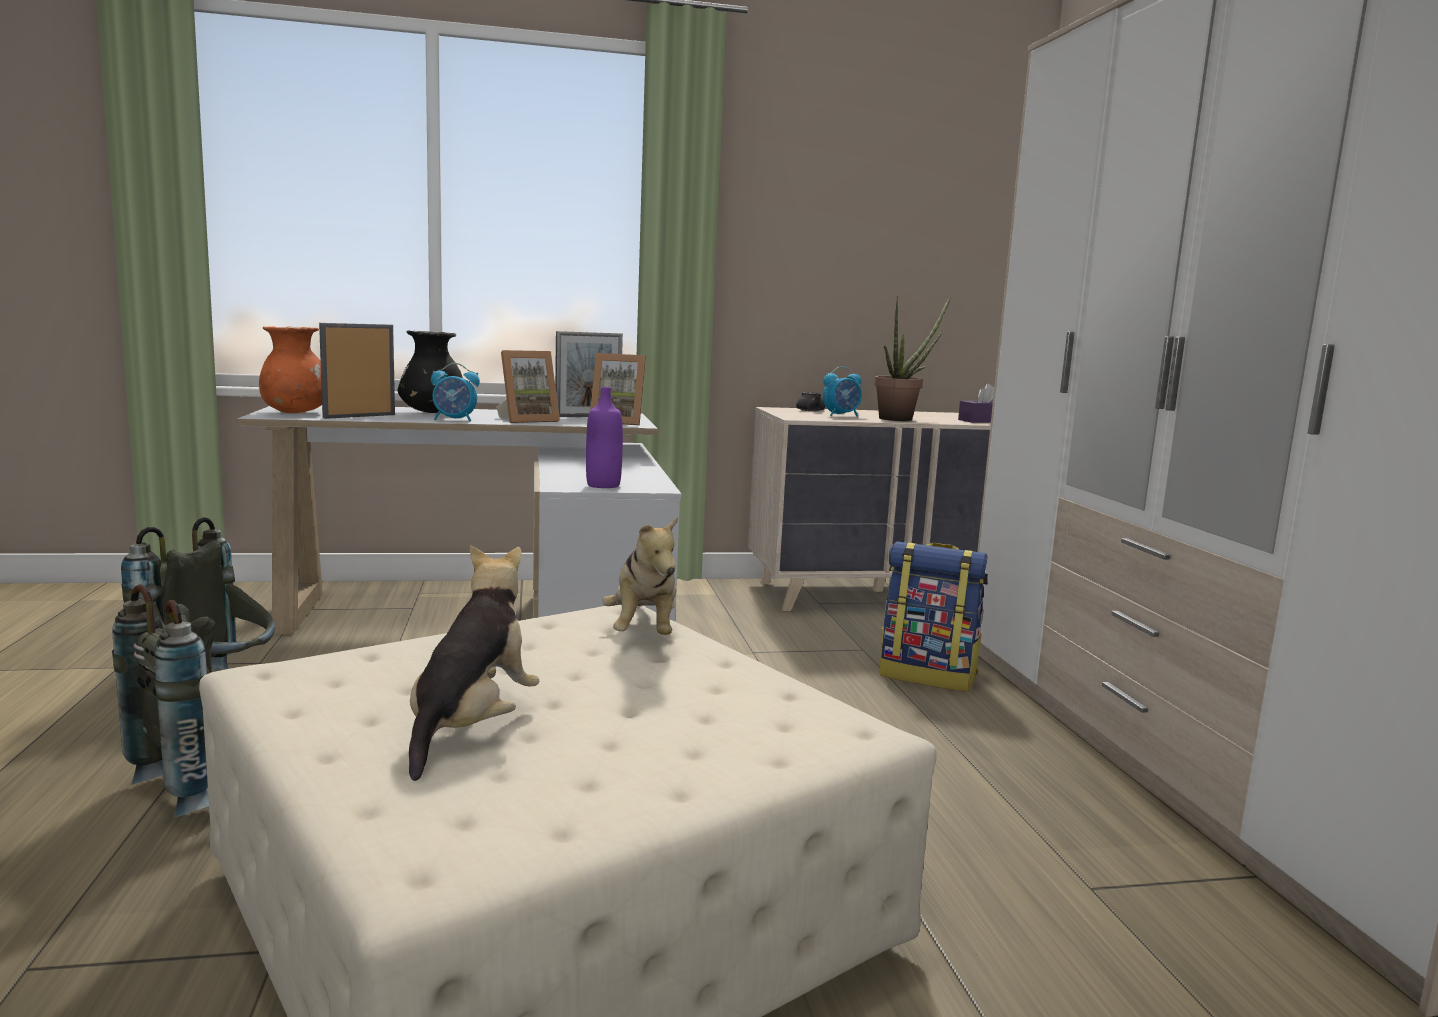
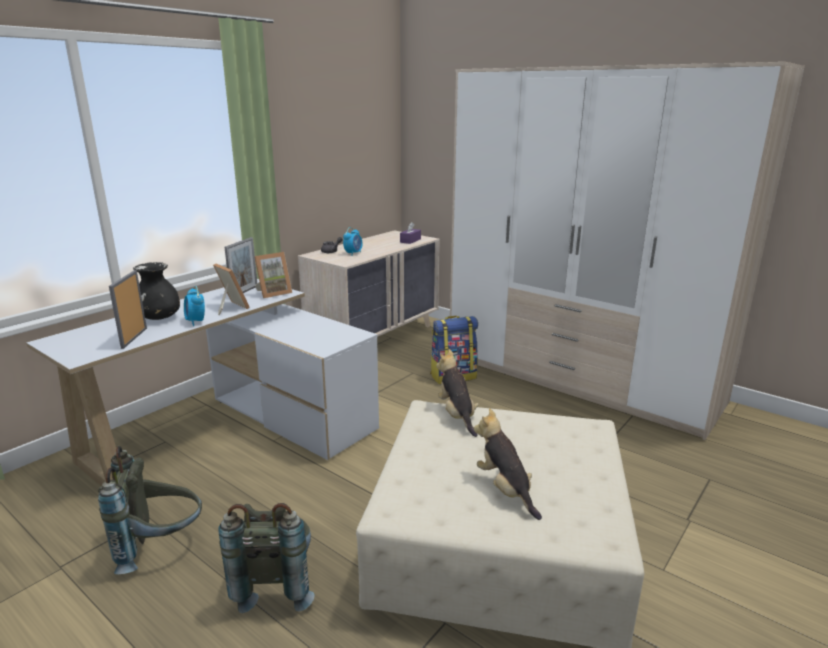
camera: 40 degrees left, 10 degrees up
(296, 413) = (84, 349): orange vase -> none
(454, 420) = (196, 321): alarm clock -> alarm clock turned 105 degrees clockwise
(527, 420) = (230, 307): picture frame -> picture frame turned 60 degrees counterclockwise
(603, 485) = (336, 341): purple bottle -> none
(644, 631) = (457, 415): plush toy -> plush toy turned 150 degrees counterclockwise
(901, 419) = (381, 249): potted plant -> none

